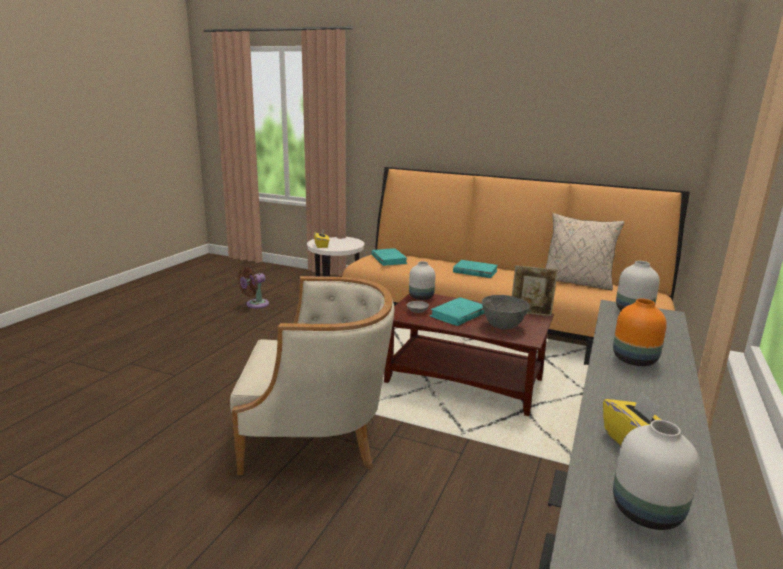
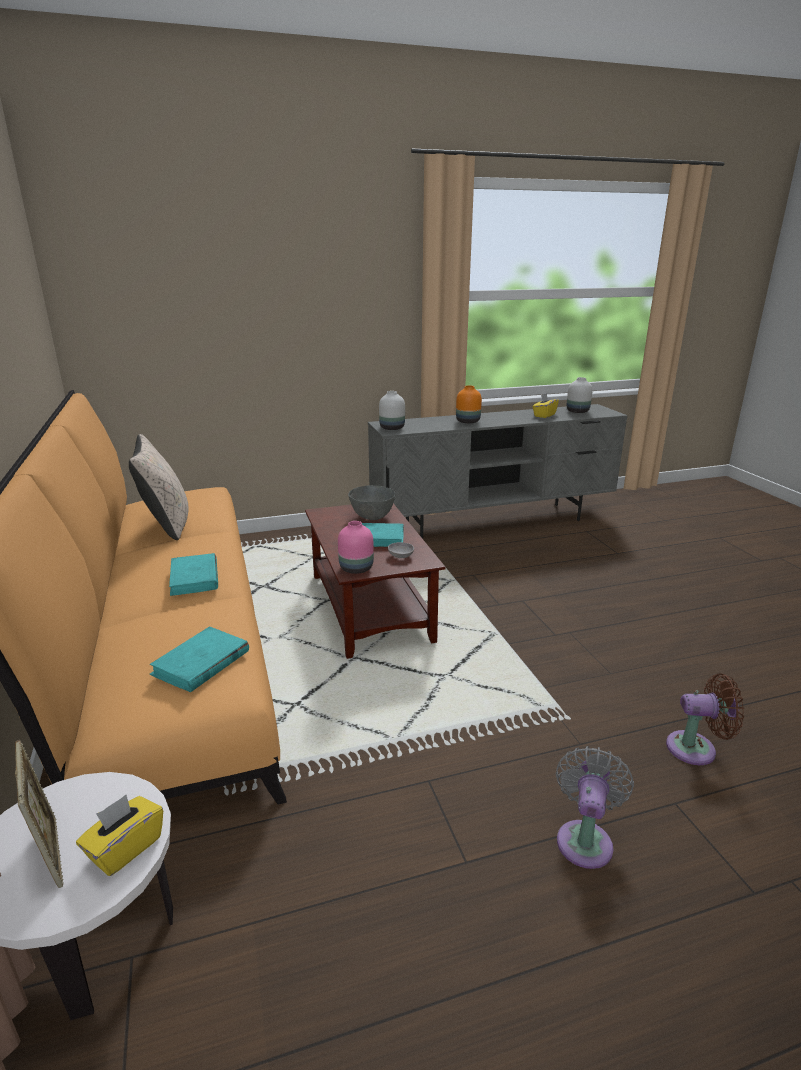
camera: 130 degrees left, 5 degrees up
(213, 348) = (585, 839): none -> grey fan
(255, 304) = (378, 981): brown fan -> brown fan (696, 748)
(316, 434) = (558, 633): beige armchair -> none
(422, 297) = (355, 568): white vase -> pink vase
(530, 313) = (320, 515): picture frame -> picture frame (52, 852)

